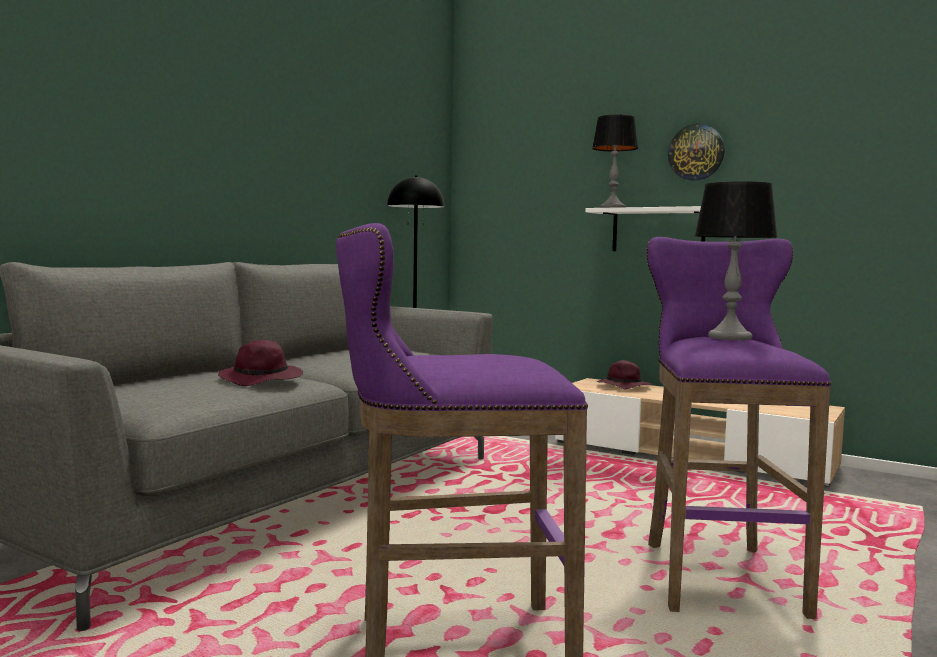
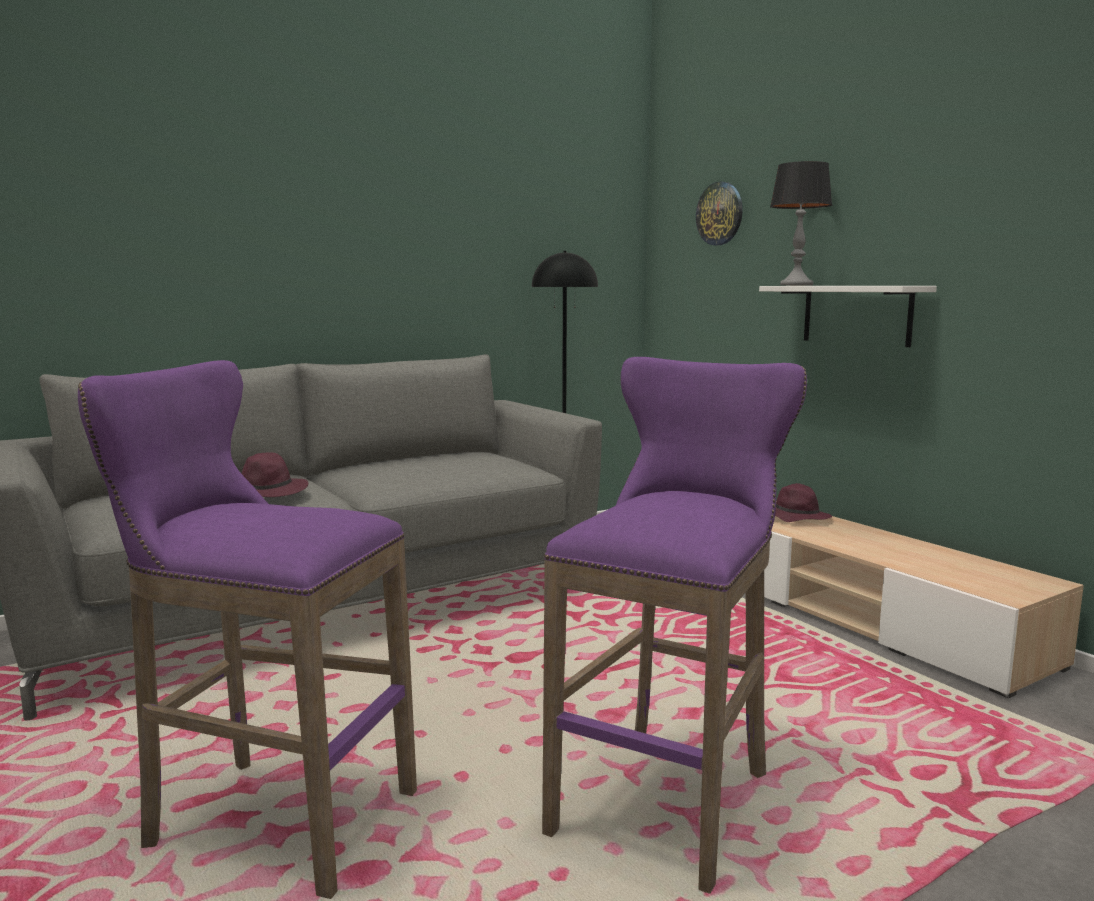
camera: 25 degrees right, 5 degrees up
(696, 152) = (905, 207): wall clock -> wall clock (720, 213)
(729, 337) = (689, 499): table lamp -> none

